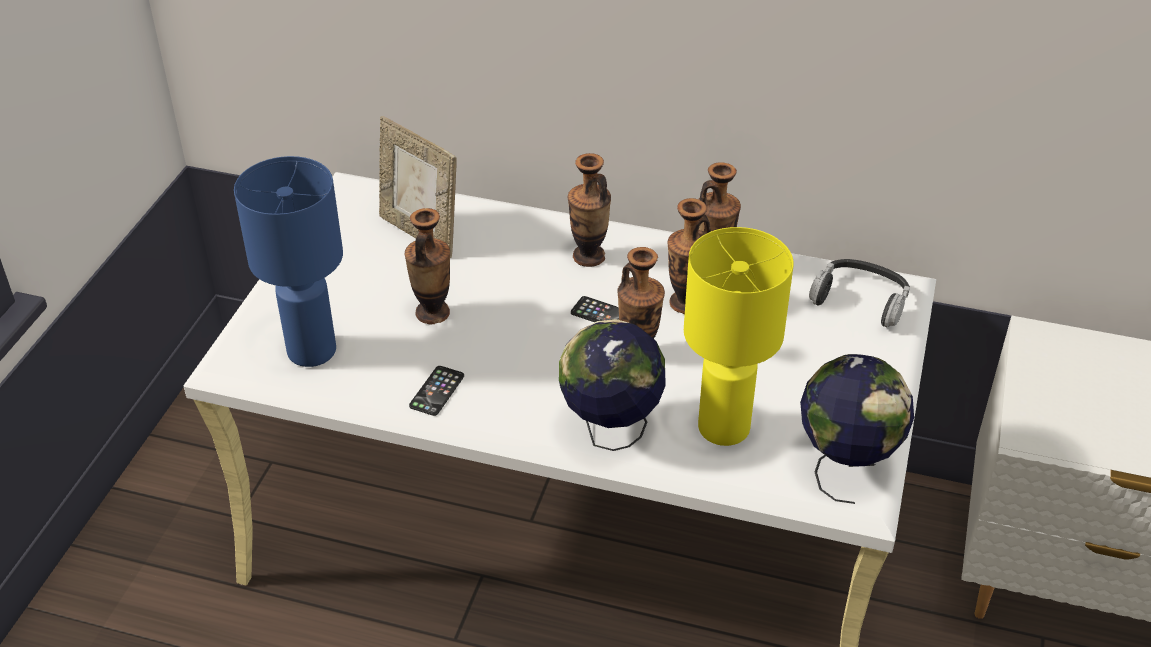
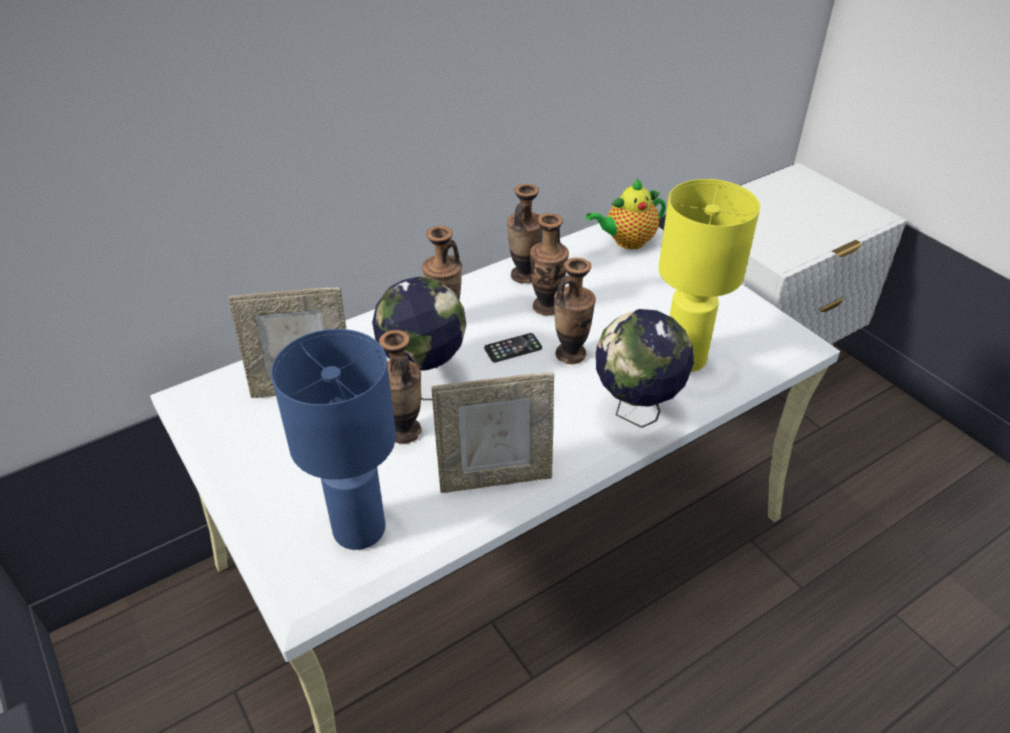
camera: 50 degrees left, 0 degrees up
(437, 391) = (495, 478): phone -> picture frame
(845, 468) = (769, 331): globe -> globe (424, 376)
(860, 300) = (627, 242): headphones -> teapot

